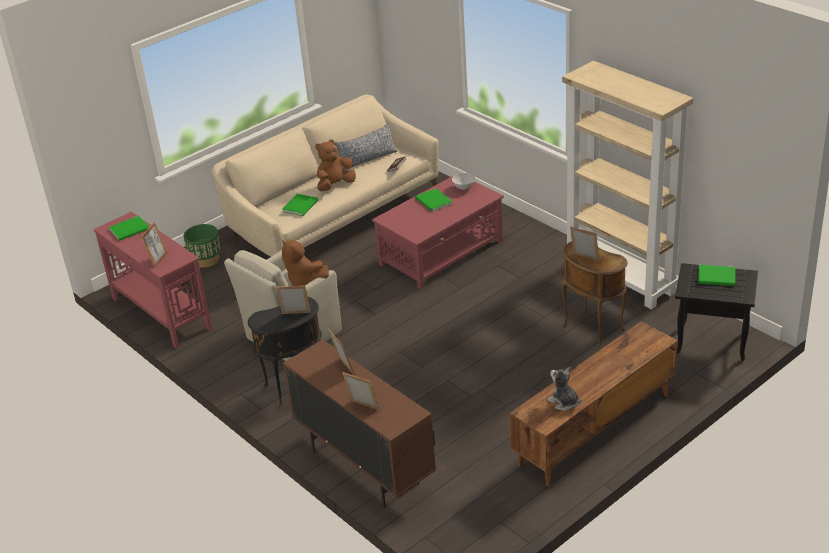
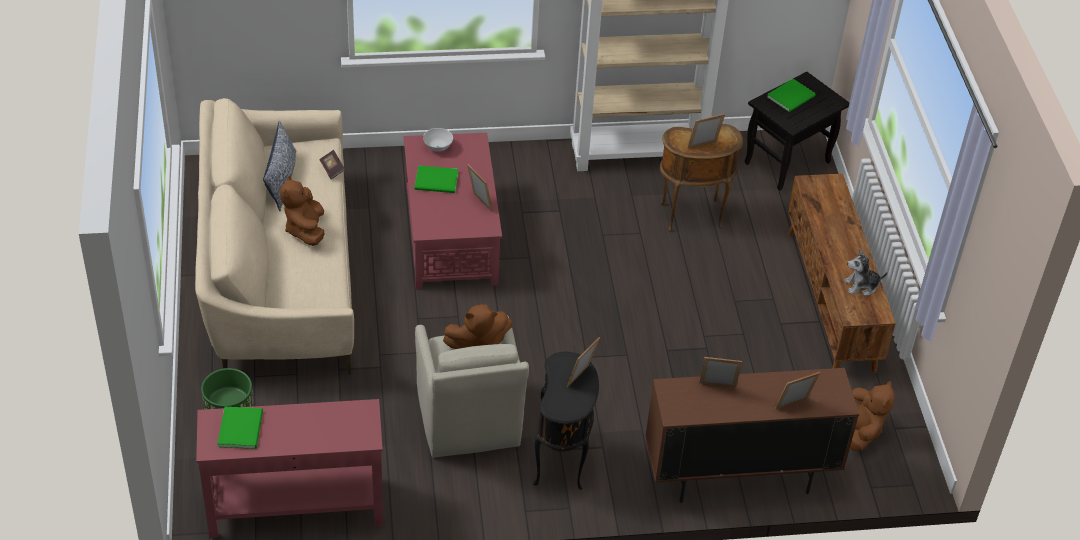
camera: 60 degrees left, 10 degrees up
(157, 259) = (341, 434): picture frame -> picture frame (479, 204)
(301, 205) = (314, 275): green book -> none
(476, 505) = (860, 431): none -> brown plush toy

